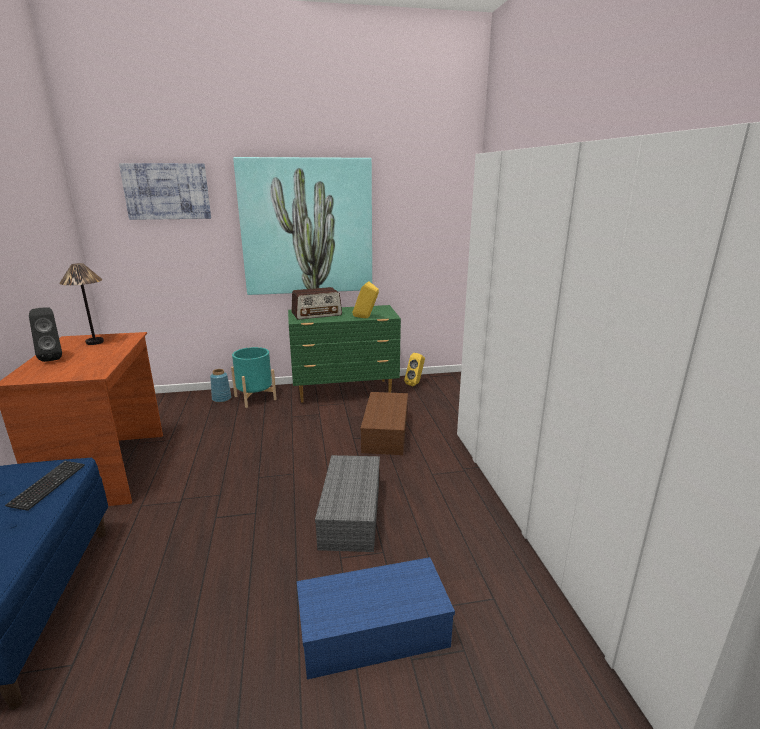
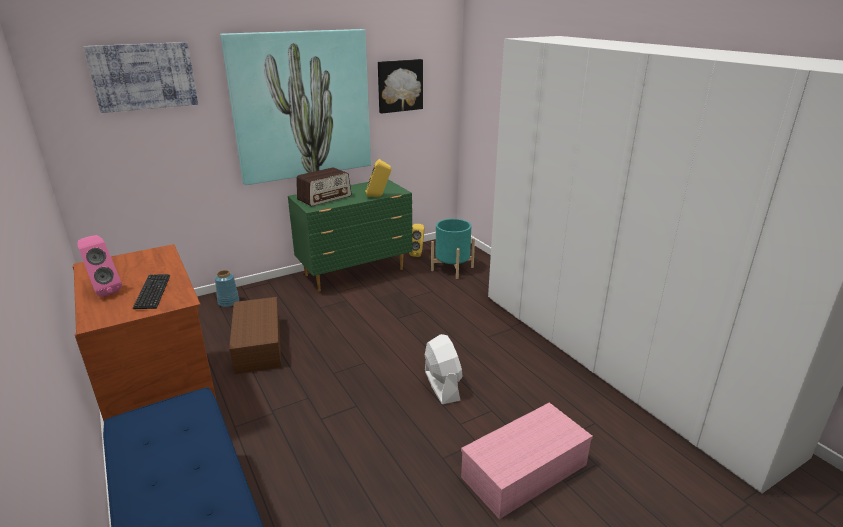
camera: 20 degrees left, 5 degrees up
(48, 485) = (192, 423): keyboard -> keyboard (153, 292)
(53, 358) = (104, 291): black speaker -> pink speaker
(95, 342) = (129, 265): table lamp -> none
(255, 398) = (265, 295): turquoise planter -> turquoise planter (452, 269)
(350, 512) = (441, 385): grey storage box -> white fan
(371, 633) = (524, 472): blue storage box -> pink storage box
(384, 432) = (422, 307): brown storage box -> brown storage box (257, 344)
(408, 215) = (399, 85): none -> picture

